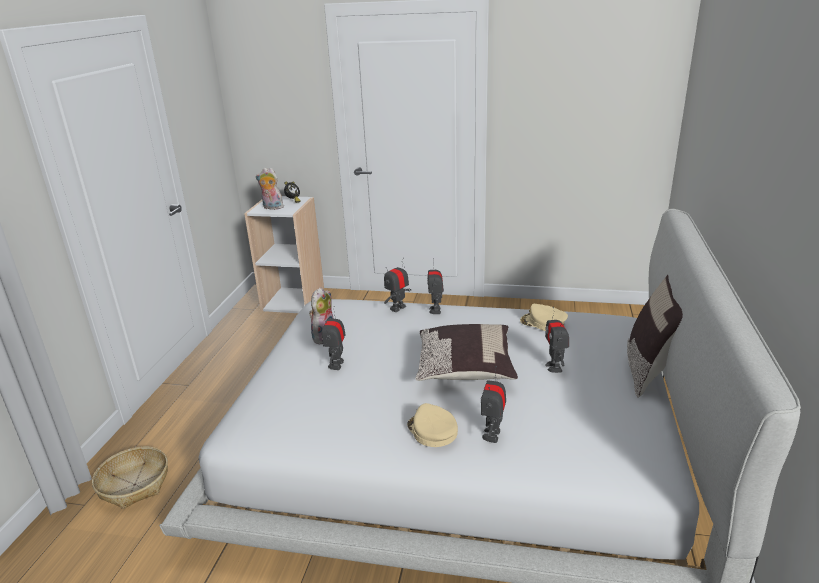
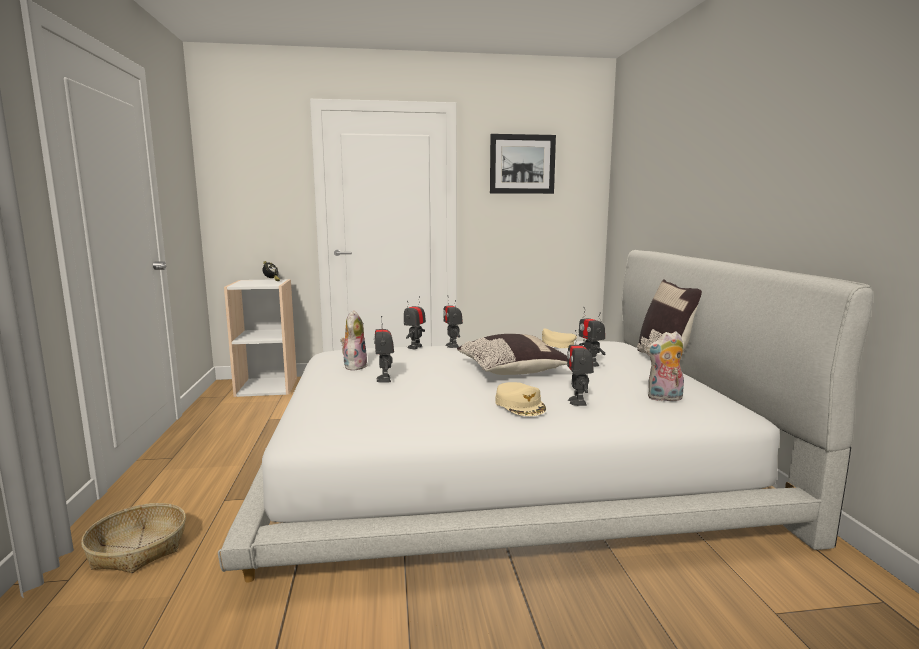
camera: 20 degrees left, 15 degrees down
(272, 208) = (252, 284): plush toy -> plush toy (664, 398)
(432, 430) = (520, 405): beige cap -> beige cap turned 150 degrees counterclockwise
(569, 70) = (522, 164): none -> picture

